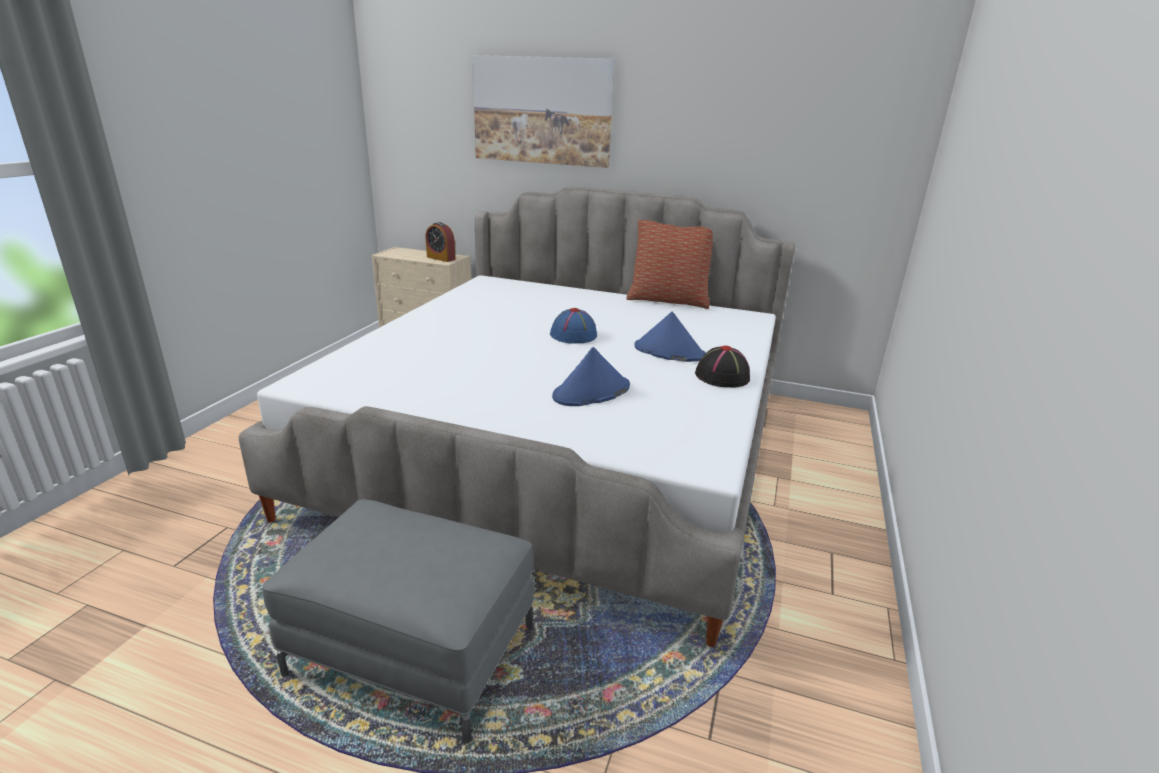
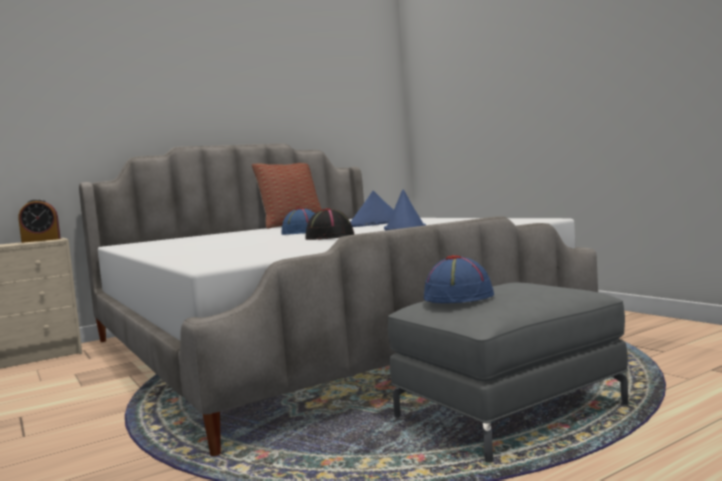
camera: 50 degrees left, 20 degrees down
(367, 526) = (459, 296): none -> blue hat
(542, 111) = (133, 84): picture -> none
(722, 377) = (433, 219): black hat -> black hat (330, 237)

